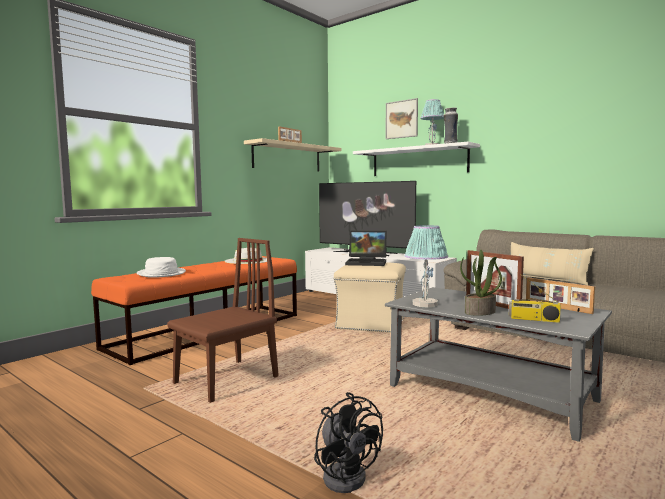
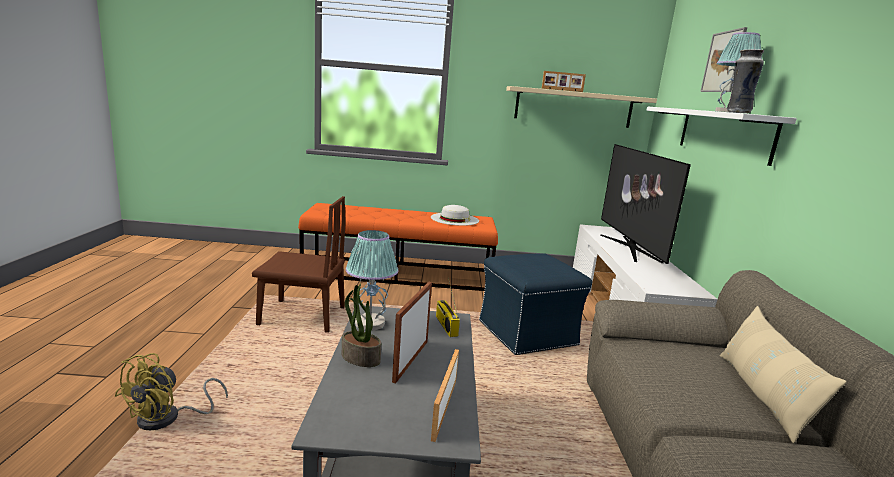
camera: 50 degrees right, 10 degrees up
(161, 273) = (355, 211): white hat -> none
(347, 474) = (168, 419): black fan -> yellow fan
(367, 262) = (543, 260): laptop -> none
(371, 323) = (527, 333): beige ottoman -> blue ottoman
(533, 319) = (354, 396): radio -> radio (445, 325)

